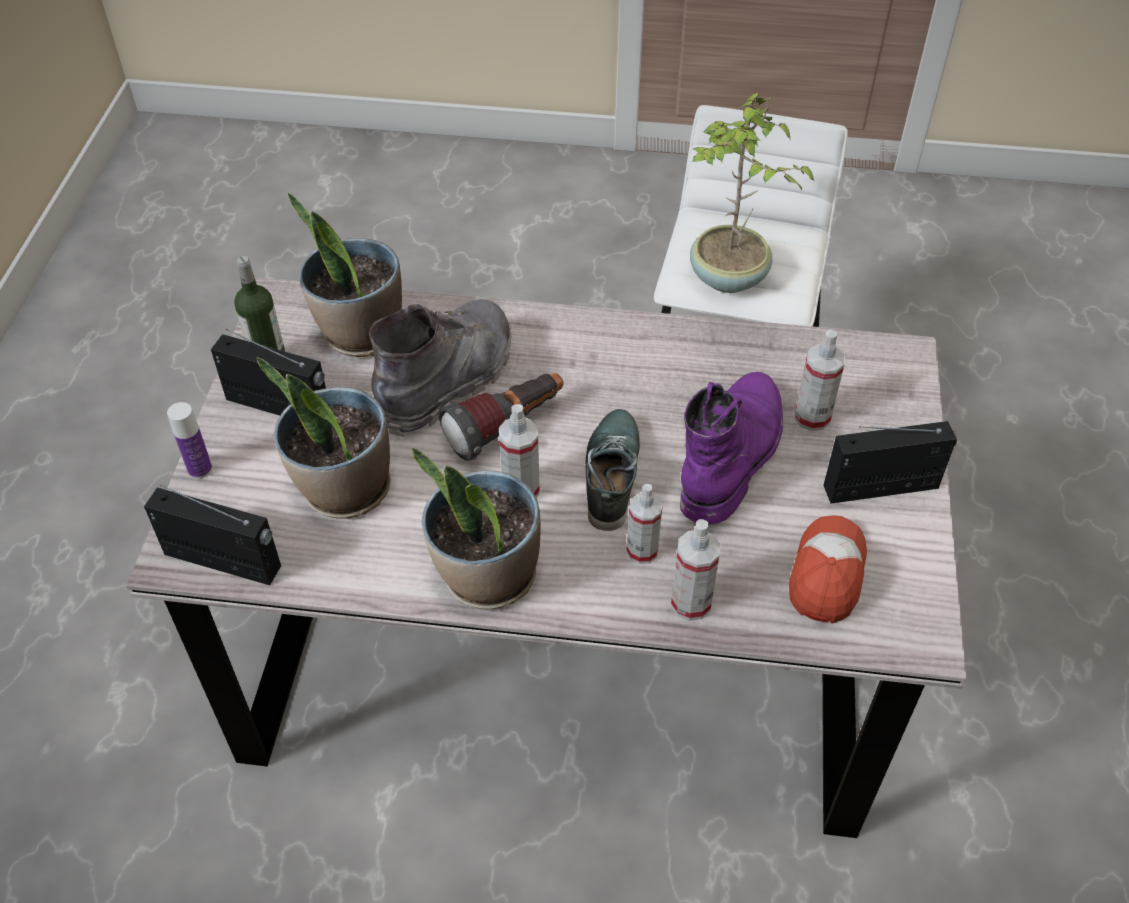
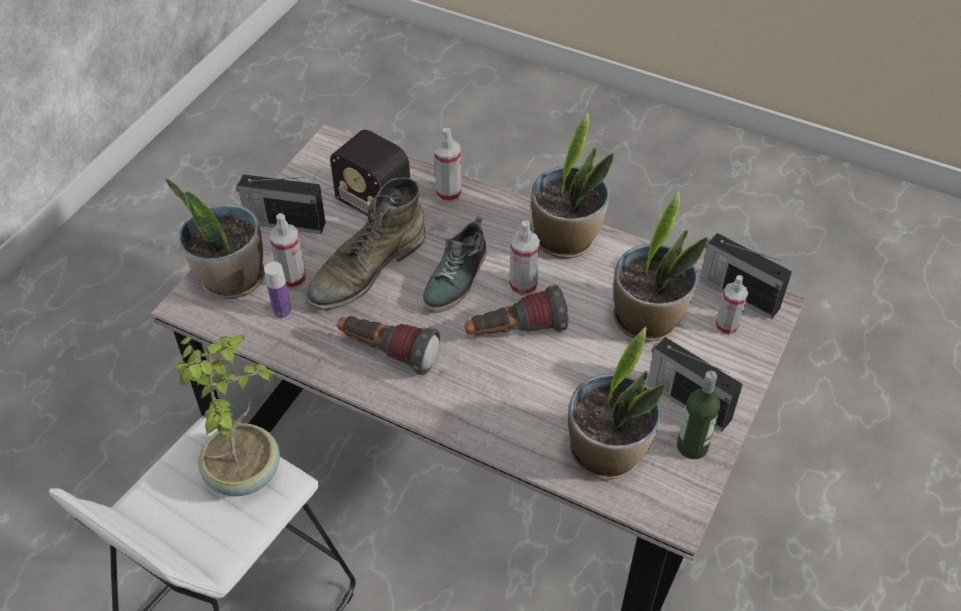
camera: 160 degrees left, 0 degrees up
(200, 469) = (754, 364): bottle -> bottle (282, 312)
(447, 381) = (547, 384): grey boot -> none
(642, 366) = (388, 353): none -> flashlight
(642, 550) = (461, 227): spray bottle -> spray bottle (726, 326)
(732, 454) = (366, 269): purple boot -> green boot
(827, 574) = (359, 186): cap -> radio
(883, 396) = (231, 279): none -> potted plant

